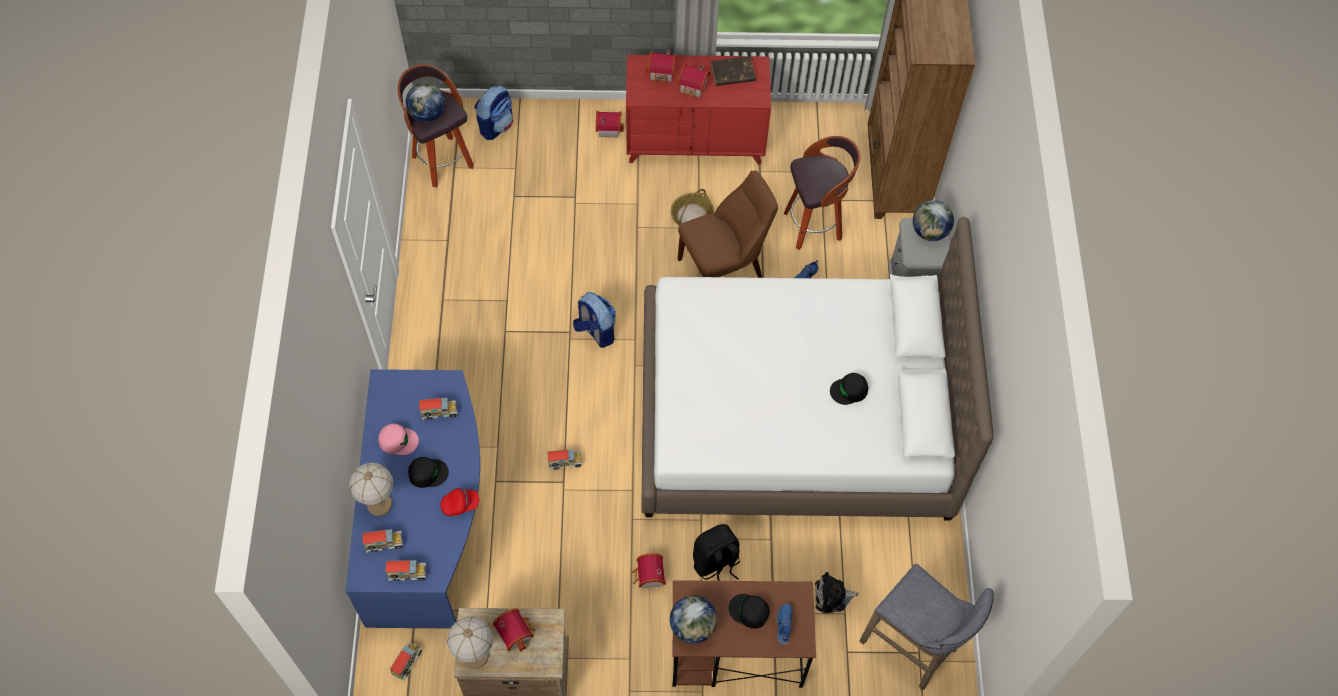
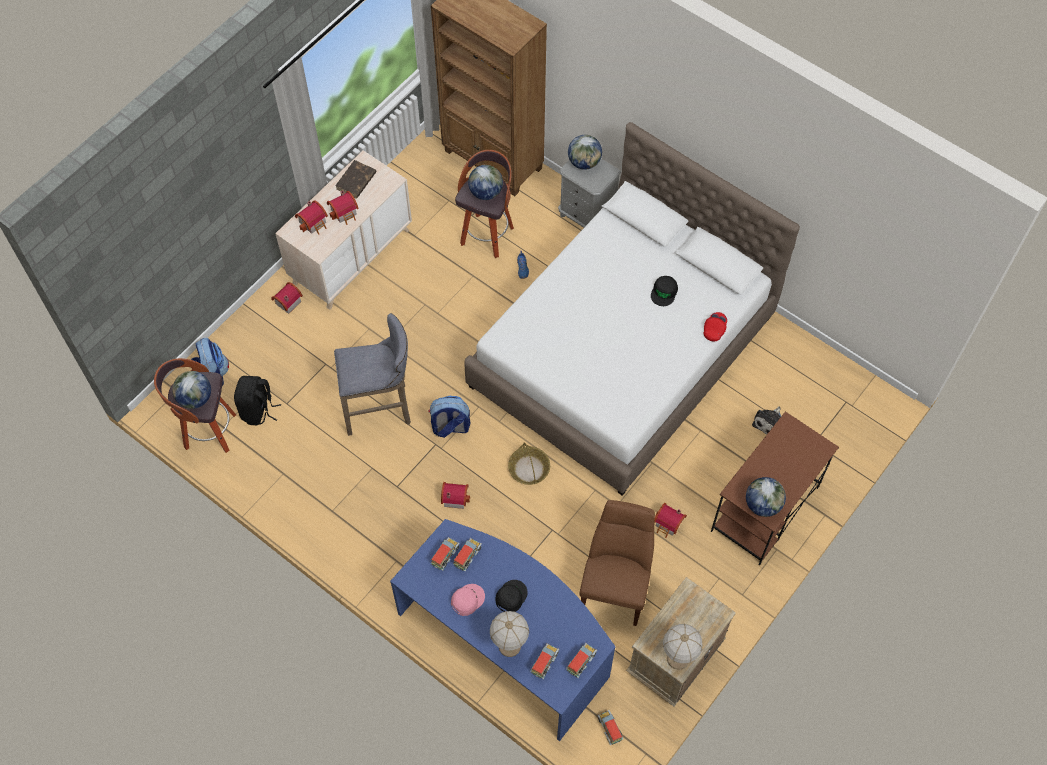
camera: 50 degrees left, 0 degrees up
(460, 505) = (554, 591): red cap -> red cap (714, 329)
(516, 632) = (680, 620): toy house -> toy house (454, 497)
(565, 463) = (538, 518): toy truck -> toy truck (445, 556)
(692, 216) = (412, 302): basket -> basket (529, 469)
(695, 141) = (351, 256): red dresser -> beige dresser
(716, 563) = (691, 476): black backpack -> black backpack (258, 410)
(724, 268) = (471, 312): brown chair -> brown chair (616, 584)
(749, 611) = (778, 463): black cap -> none
(783, 625) = (802, 449): blue shoe -> none
(820, 177) = (485, 192): none -> globe
(912, 647) = (840, 403): grey stool -> grey stool (380, 408)

